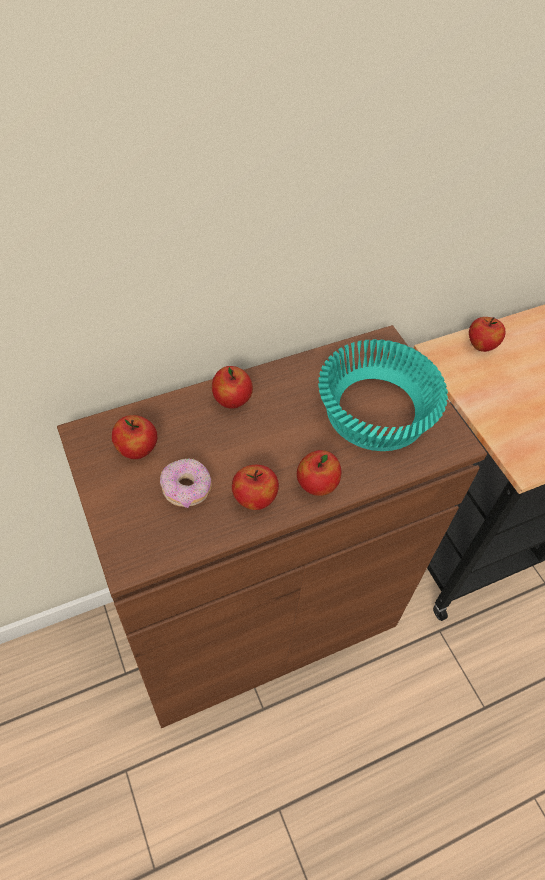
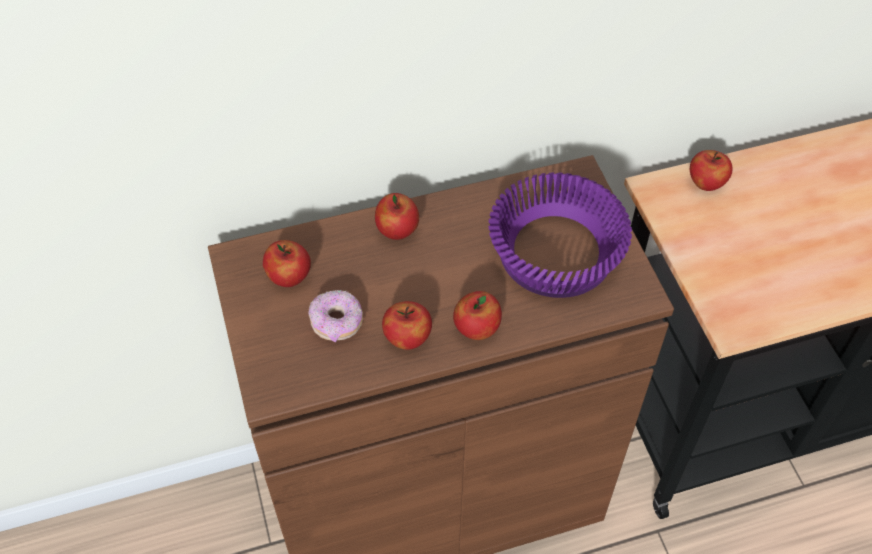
camera: 10 degrees right, 0 degrees up
(378, 410) = (558, 252): turquoise bowl -> purple bowl

